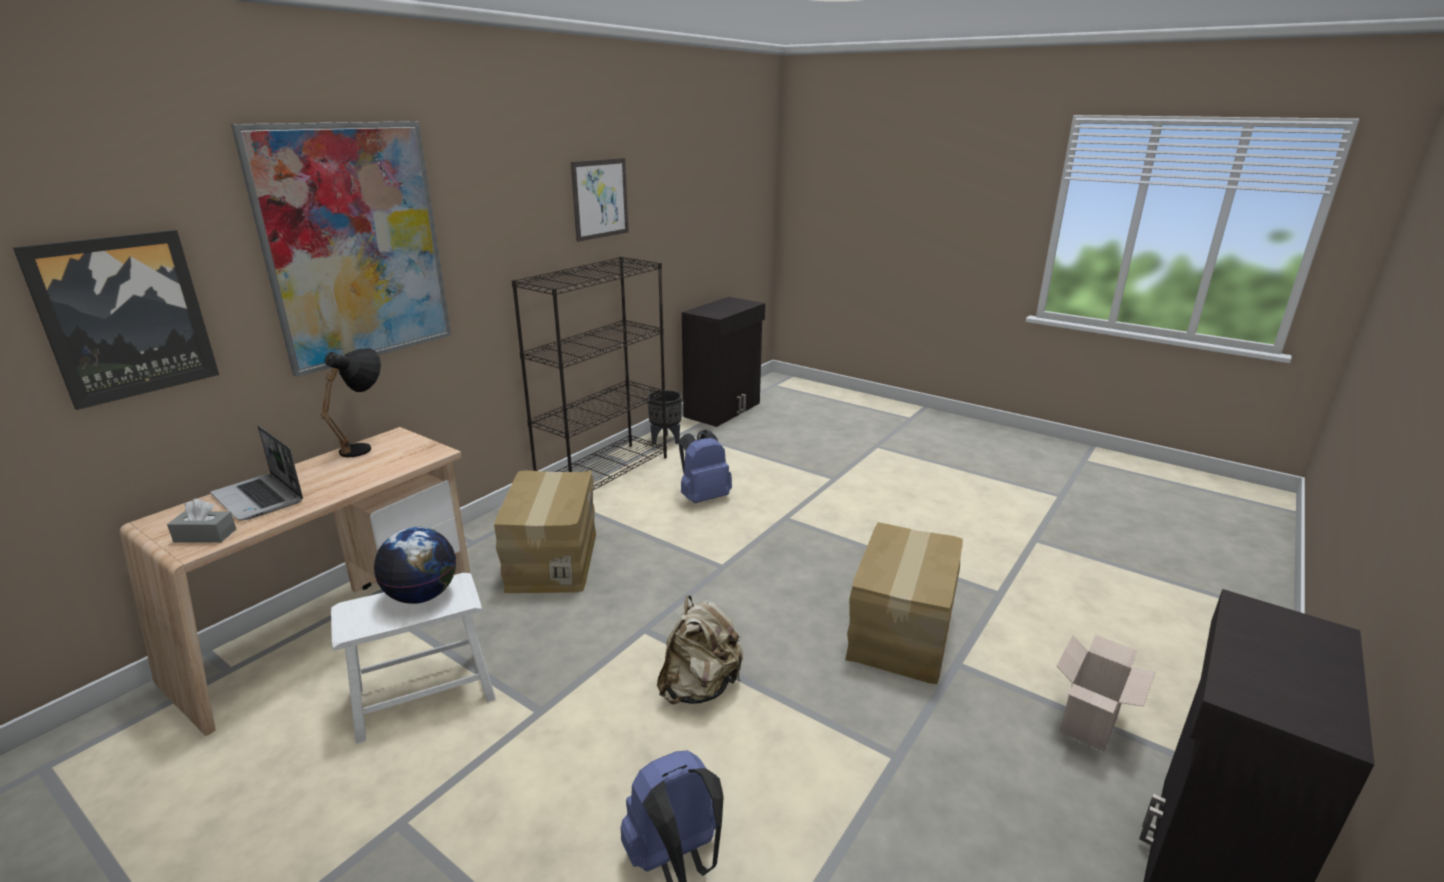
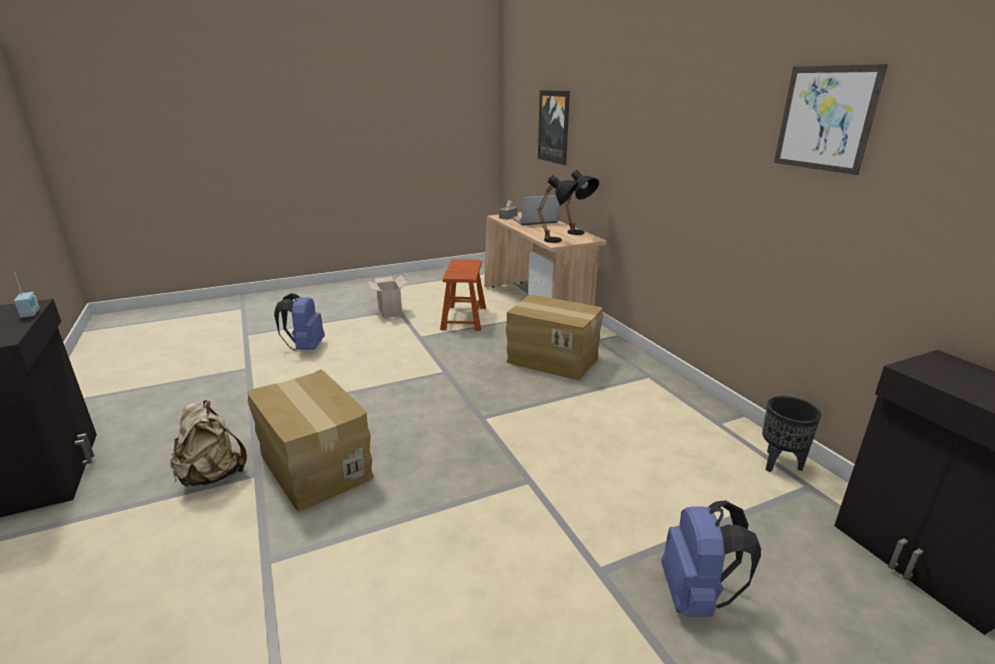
camera: 120 degrees right, 0 degrees up
(355, 245) = (620, 115): picture -> none
(421, 452) = (558, 241): none -> black table lamp
(422, 595) = (466, 271): globe -> none
(424, 694) = (464, 318): white stool -> brown stool
(604, 474) = (691, 405): black bookcase -> none
(699, 687) = (379, 375): beige backpack -> beige backpack (213, 475)
(703, 497) = (608, 445): blue backpack -> blue backpack (696, 596)
(1090, 726) = (135, 499): cardboard box -> cardboard box (389, 312)
(1227, 660) = (32, 313): none -> radio

